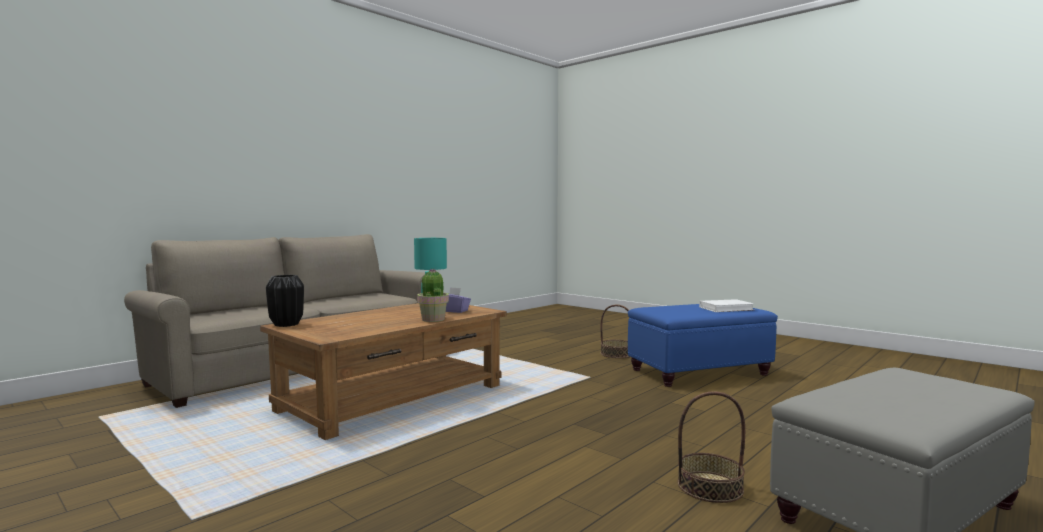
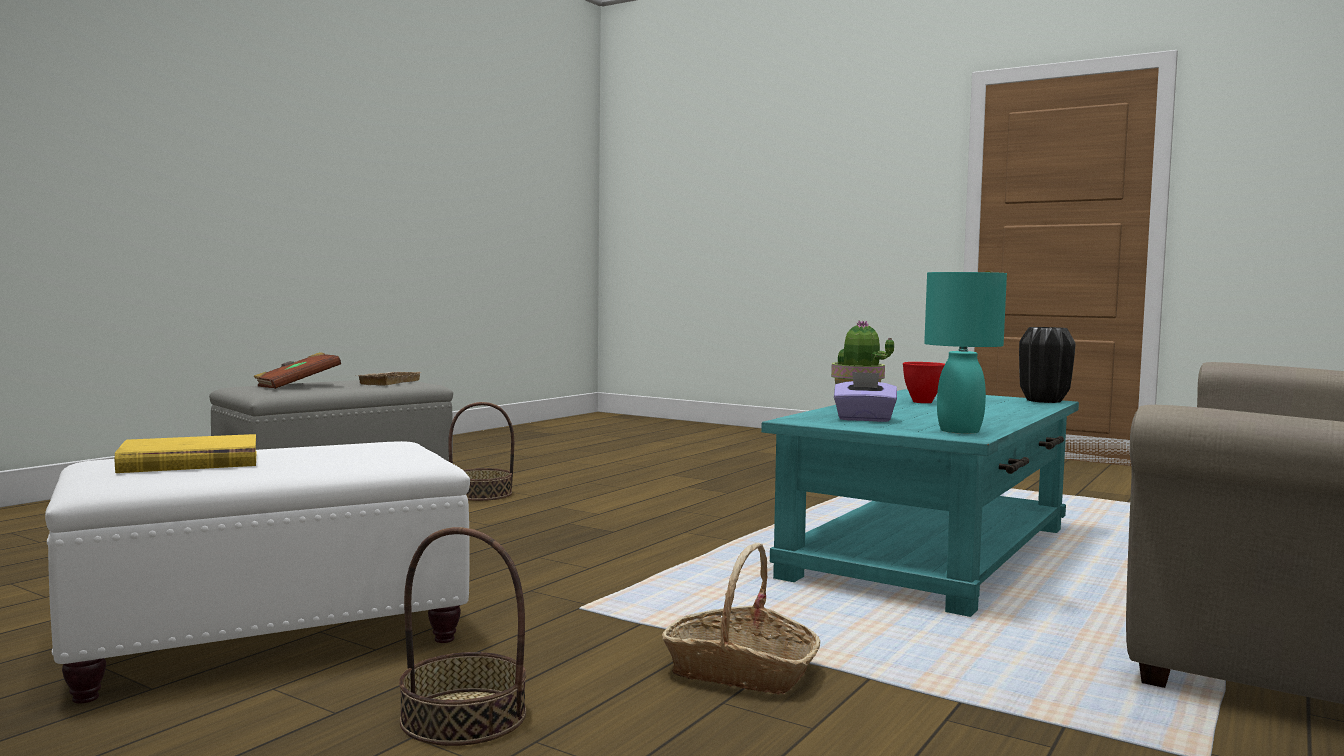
camera: 170 degrees right, 0 degrees up
(374, 324) = (921, 402): none -> red bowl
(394, 398) = (931, 553): brown coffee table -> turquoise coffee table
(538, 359) = (740, 671): none -> basket
(700, 372) = (267, 640): blue ottoman -> white ottoman
(726, 309) = (189, 462): white book -> yellow book
(869, 407) = (388, 382): none -> beige tray
(939, 392) = (297, 386): none -> brown book

